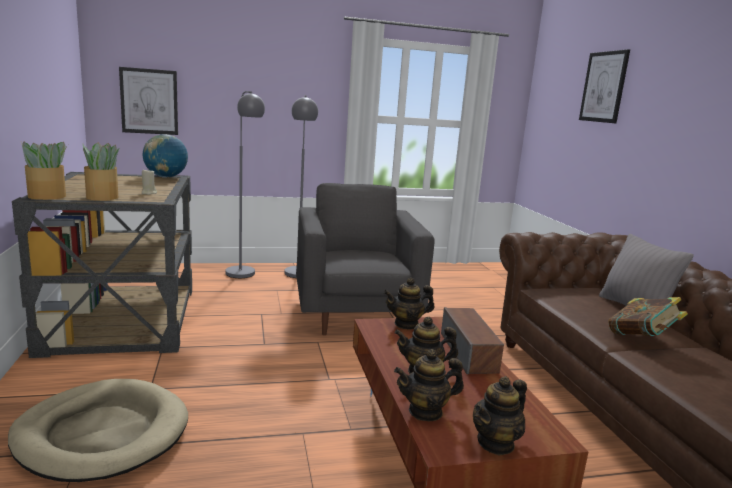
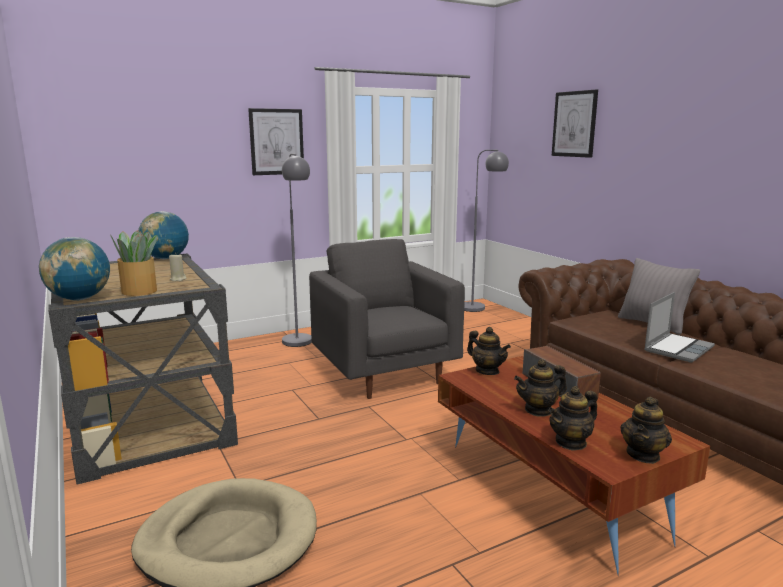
camera: 15 degrees left, 0 degrees up
(48, 196) = (79, 299): potted plant -> globe
(149, 101) = (109, 174): picture -> picture (276, 142)
(244, 276) = (242, 354): grey floor lamp -> grey floor lamp (479, 309)
(406, 324) = (487, 371): teapot -> teapot turned 105 degrees counterclockwise
(641, 339) = (678, 348): book -> laptop

